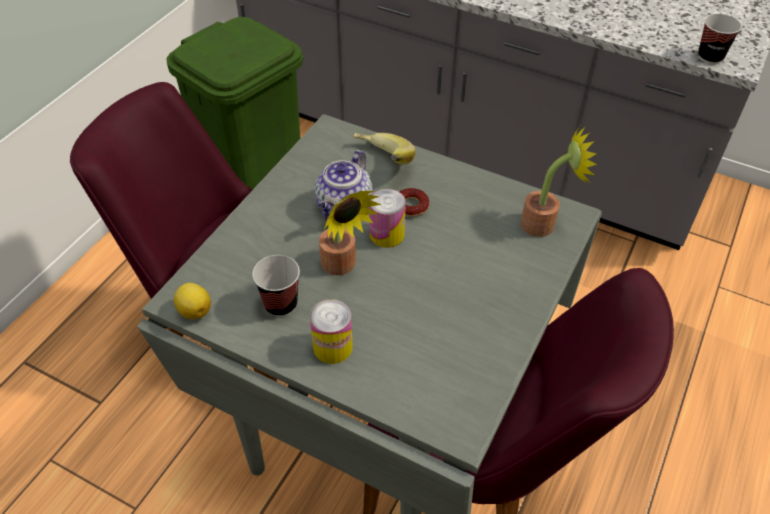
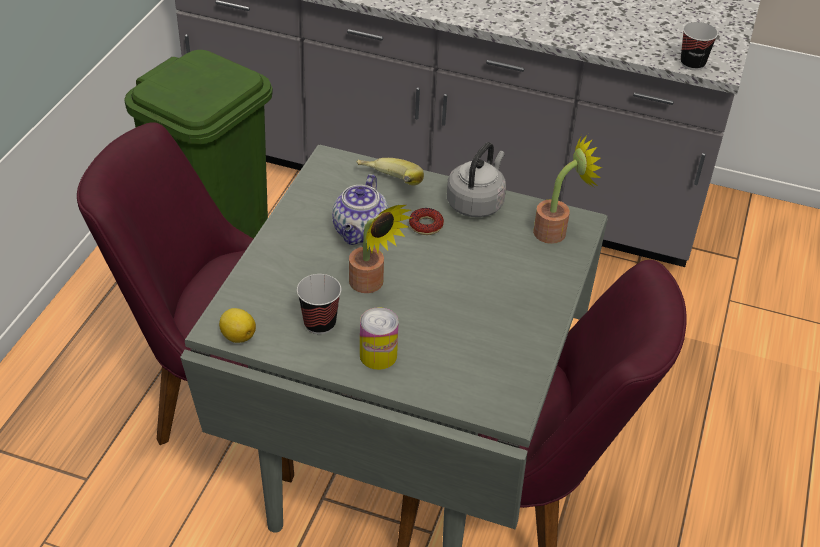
camera: 10 degrees left, 5 degrees down
(387, 234) = (407, 253): can -> none
(467, 186) = (476, 203): none -> grey kettle

